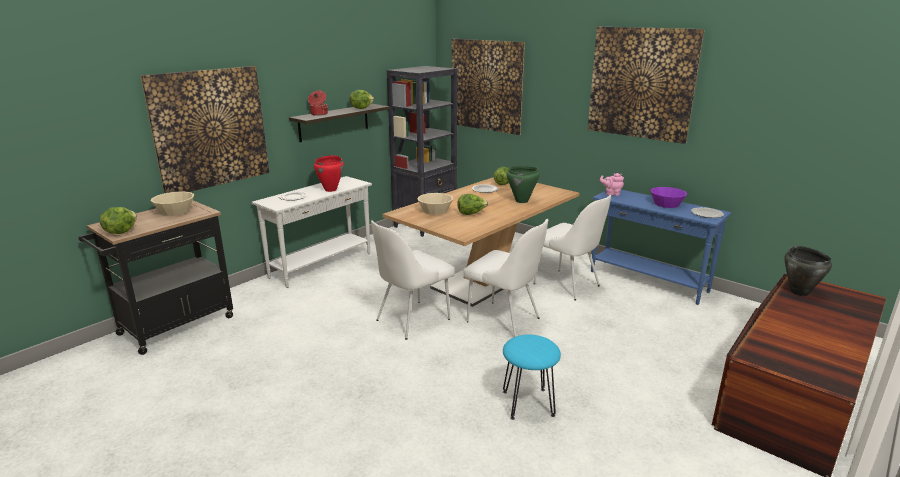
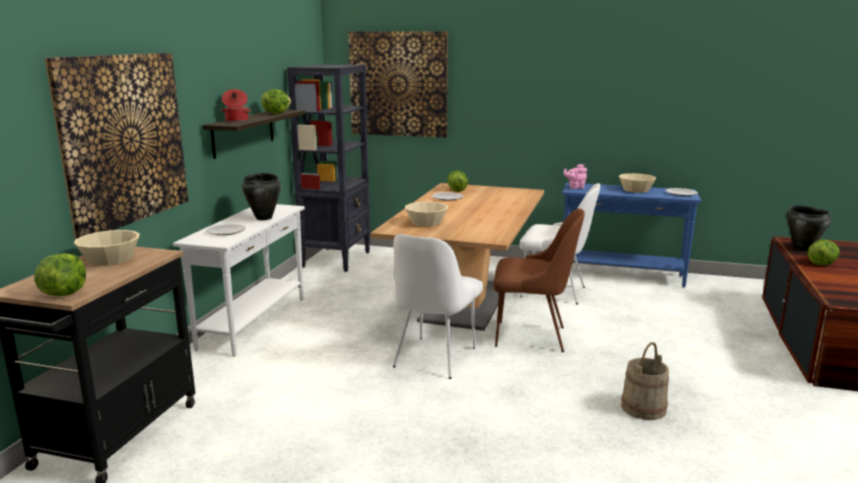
camera: 25 degrees left, 5 degrees down
(331, 189) = (264, 218): red cooking pot -> black cooking pot
(471, 214) = (470, 220): lettuce -> lettuce (822, 263)
(504, 320) = (531, 336): white chair -> brown chair
(522, 201) = (502, 203): green cooking pot -> none
(528, 403) = (643, 408): turquoise stool -> beige bucket
(641, 83) = (591, 68): picture -> none
(666, 204) = (636, 189): purple bowl -> beige bowl

